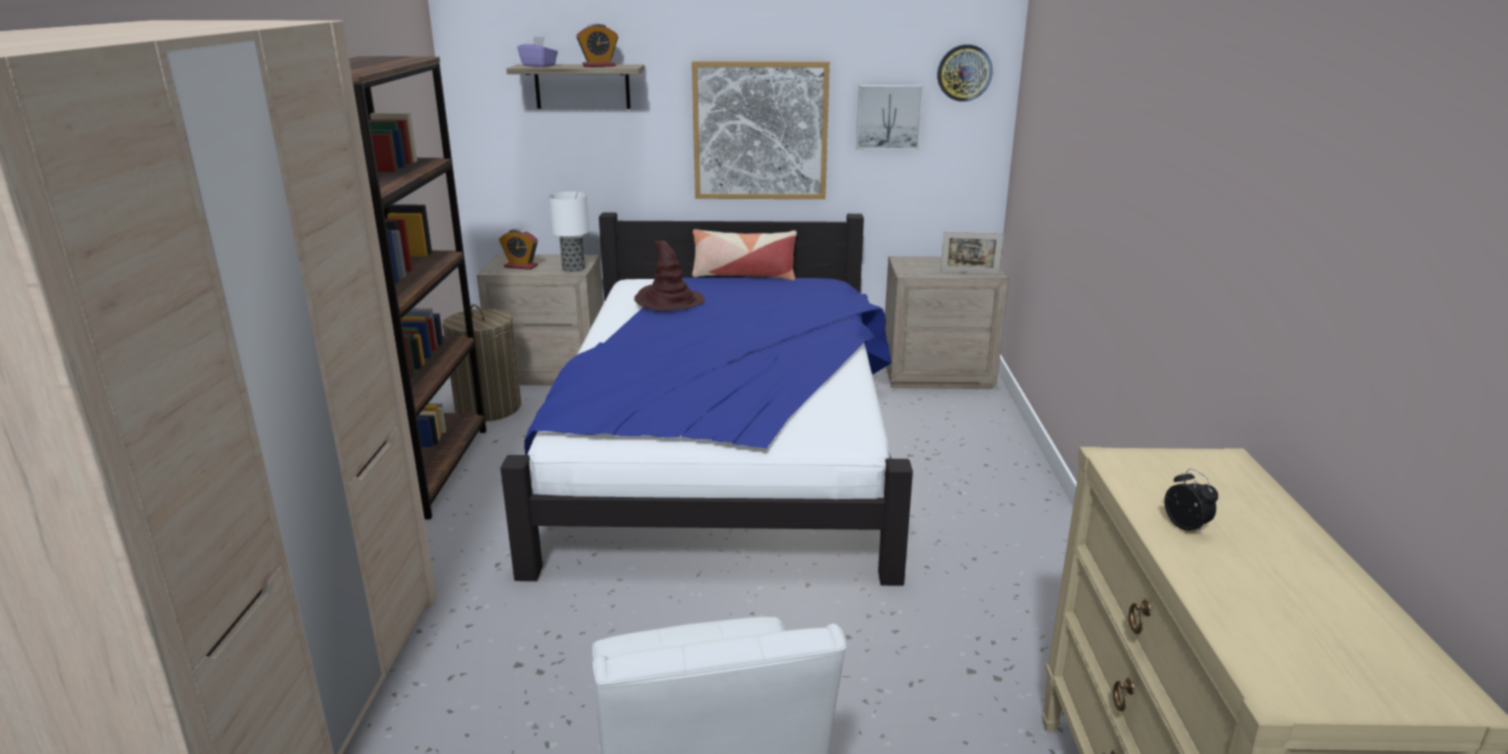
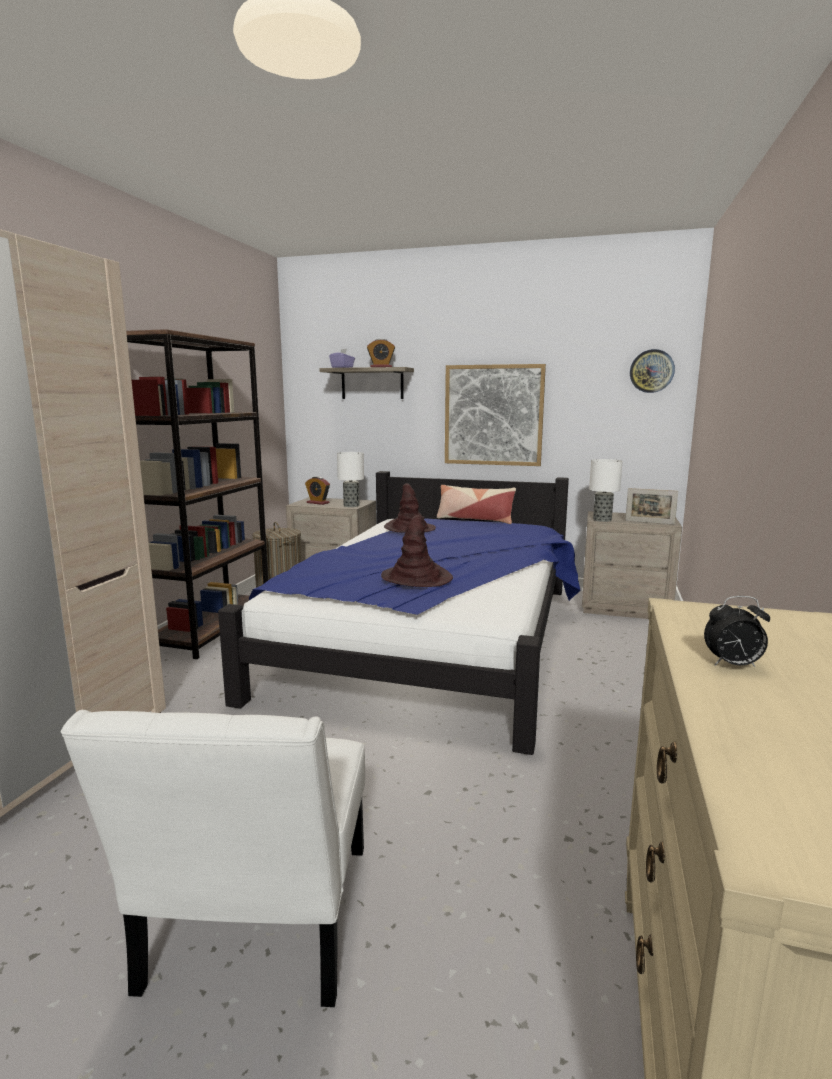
camera: 15 degrees right, 10 degrees down
(734, 390) = (417, 577): none -> brown hat
(888, 117) = (590, 405): picture -> none
(913, 272) = (602, 520): none -> table lamp
(1186, 527) = (732, 665): alarm clock -> alarm clock turned 105 degrees clockwise

